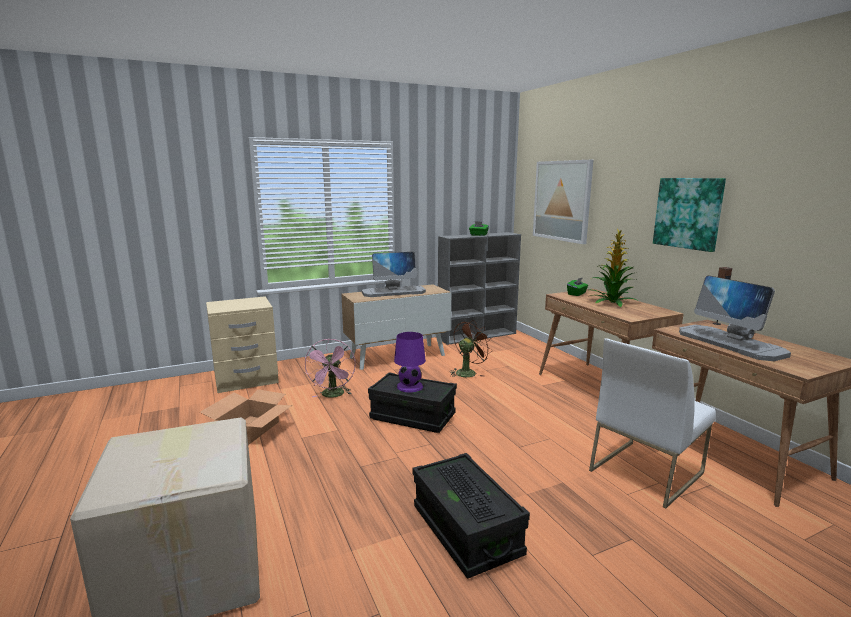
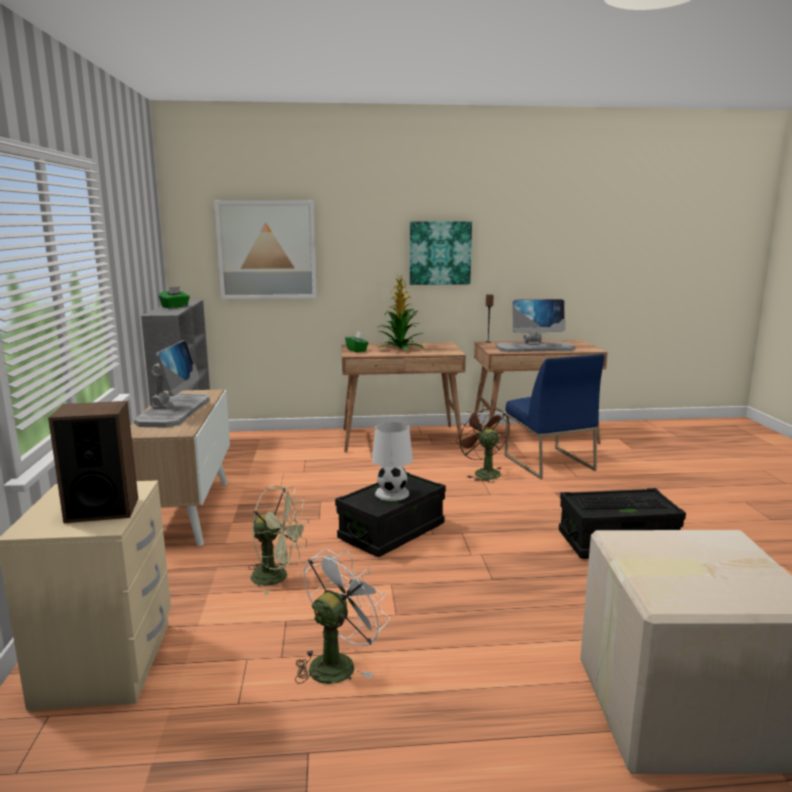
camera: 70 degrees left, 0 degrees up
(234, 306) = (102, 510): none -> speaker
(249, 430) = (338, 662): cardboard box -> white fan
(333, 395) = (277, 577): pink fan -> green fan
(410, 386) = (392, 493): purple table lamp -> white table lamp
(468, 372) = (298, 481): brown fan -> brown fan (483, 473)
(645, 471) = (548, 462): white chair -> blue chair

